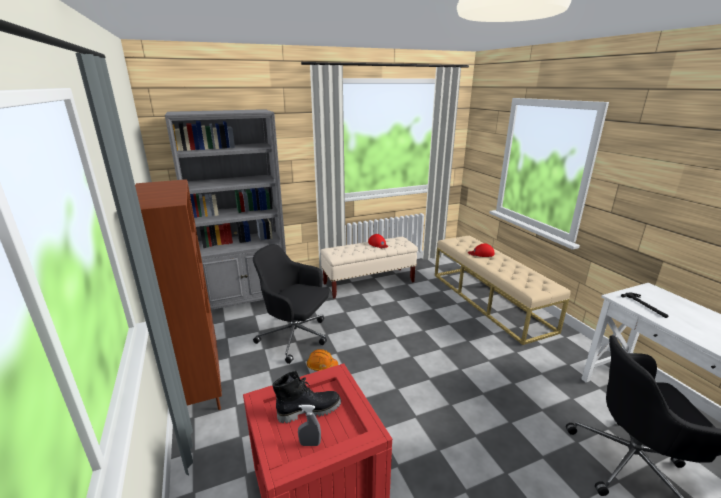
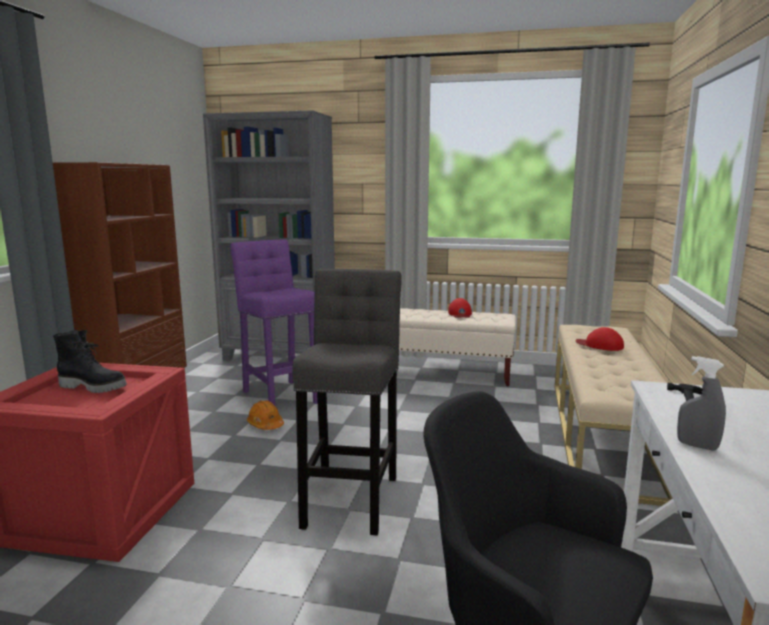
camera: 35 degrees right, 10 degrees down
(295, 337) = (279, 395): black office chair -> purple stool
(310, 444) = (48, 403): grey spray bottle -> grey spray bottle (697, 446)
(441, 396) = (351, 497): none -> grey stool

